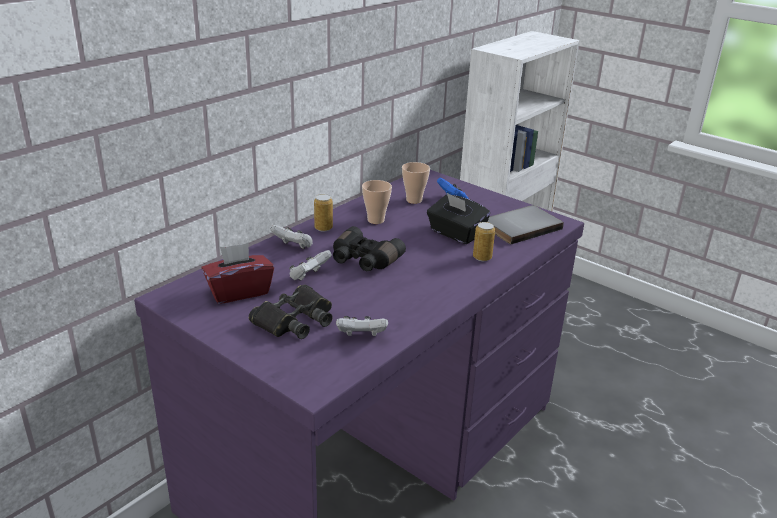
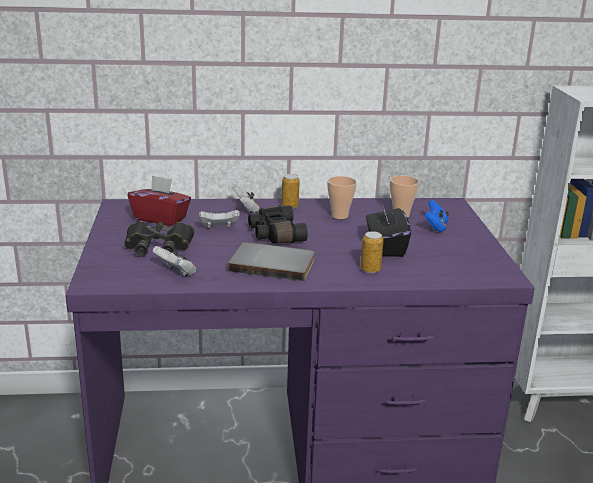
camera: 45 degrees right, 5 degrees down
(520, 226) = (457, 265): grey book -> grey book (273, 264)

